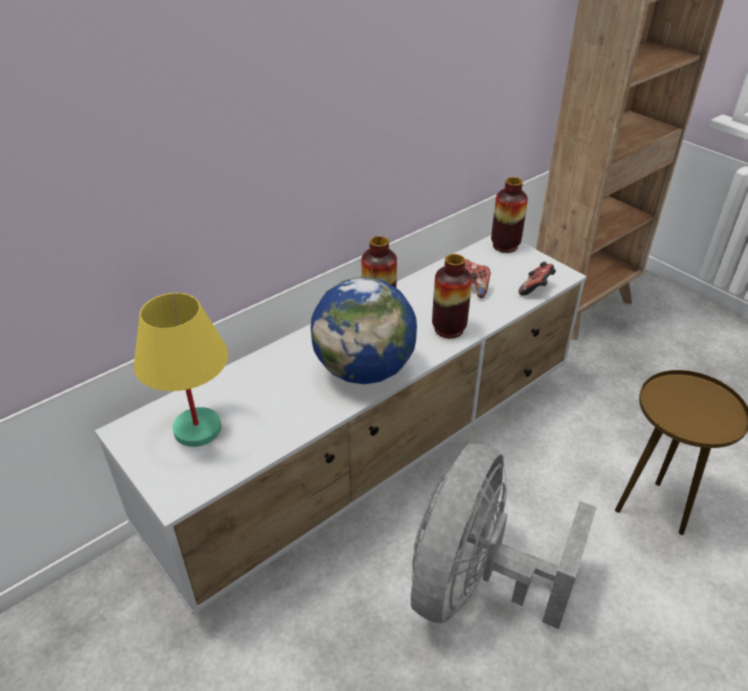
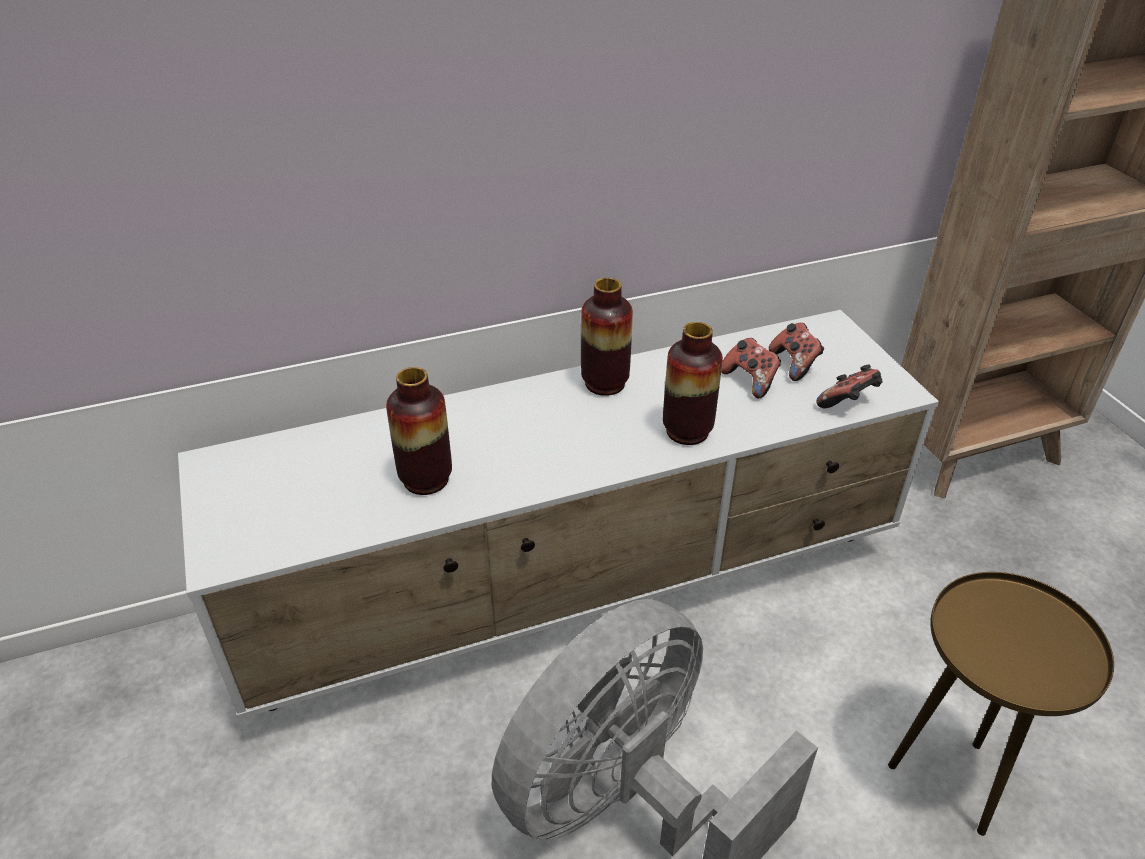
camera: 20 degrees right, 0 degrees up
(198, 428) = (293, 482): yellow table lamp -> none
(364, 370) = (540, 459): globe -> none
(491, 271) = (794, 364): none -> game controller
(505, 246) = (835, 333): vase -> vase (426, 479)

